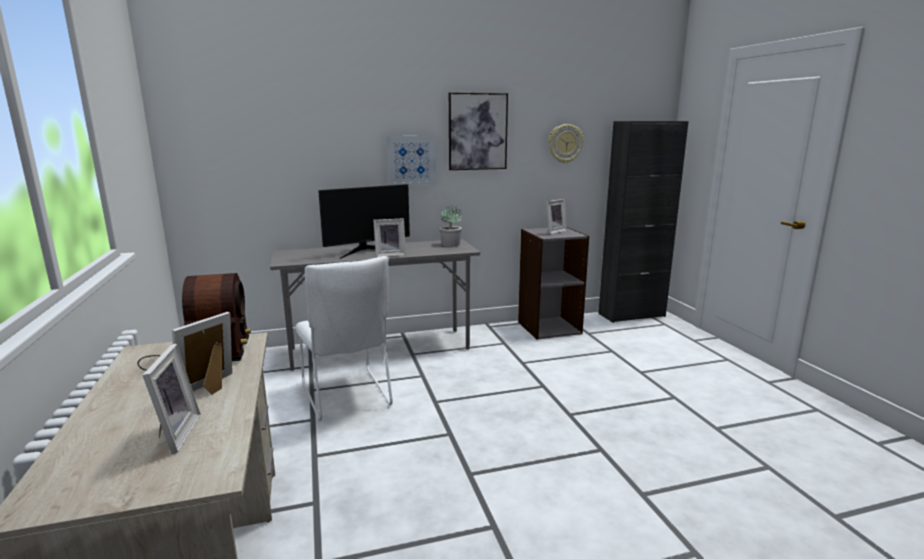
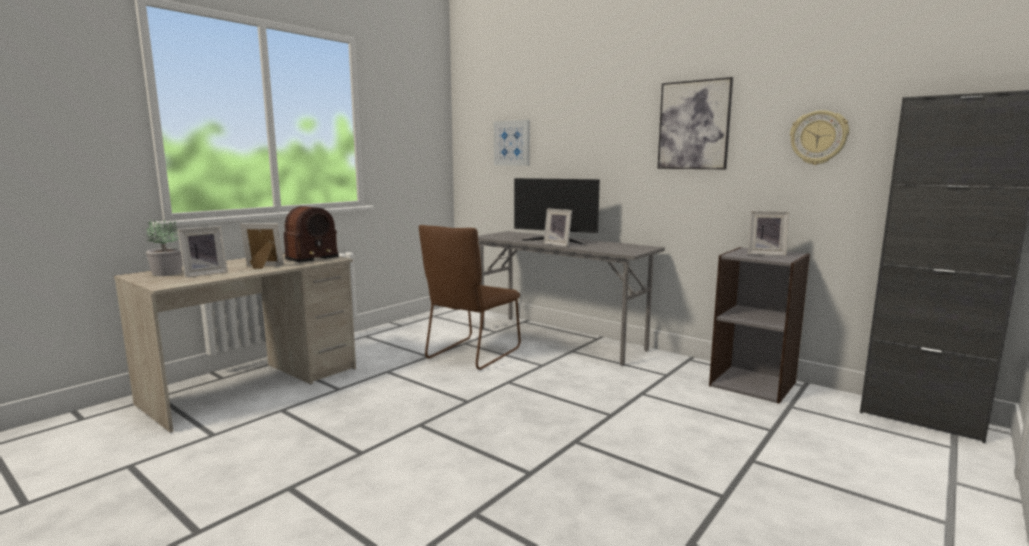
camera: 55 degrees right, 5 degrees down
(347, 397) = (471, 354): white chair -> brown chair
(411, 160) = (621, 157): picture -> picture (512, 143)
(451, 244) = (634, 248): potted plant -> potted plant (167, 273)

